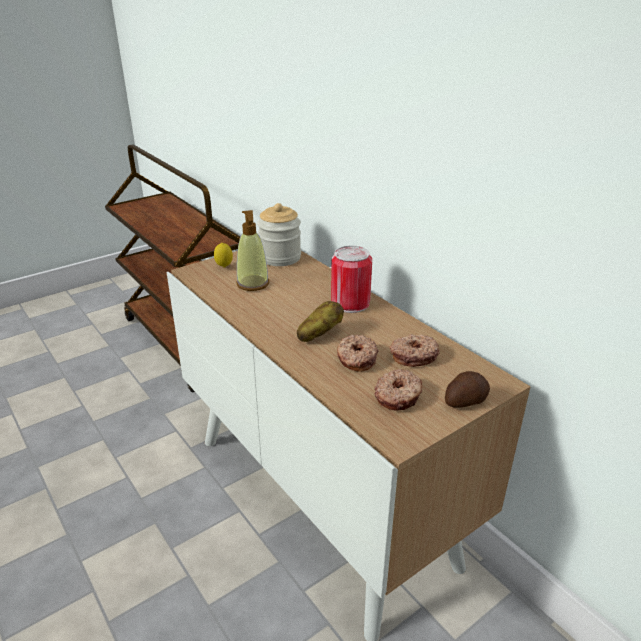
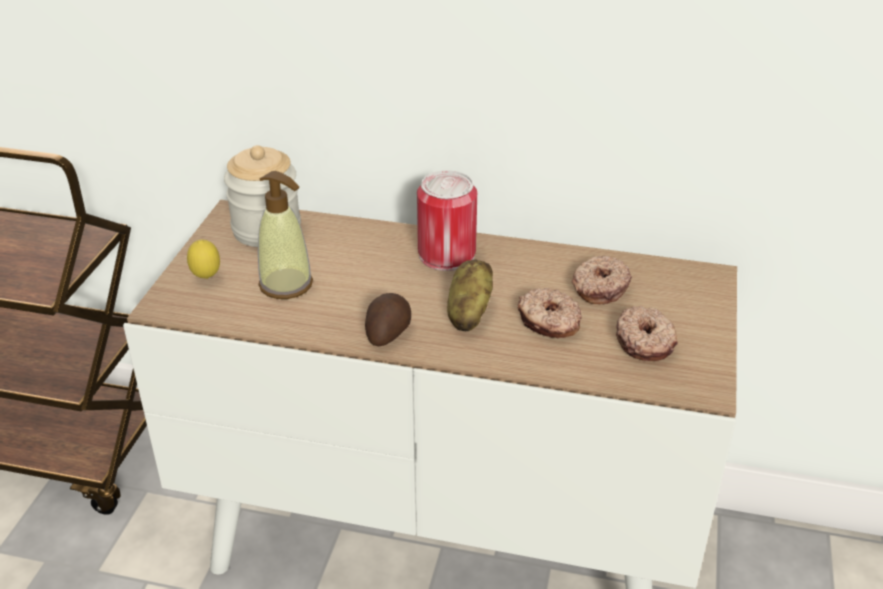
camera: 40 degrees left, 5 degrees up
(464, 401) = (706, 313): potato -> potato (387, 333)

